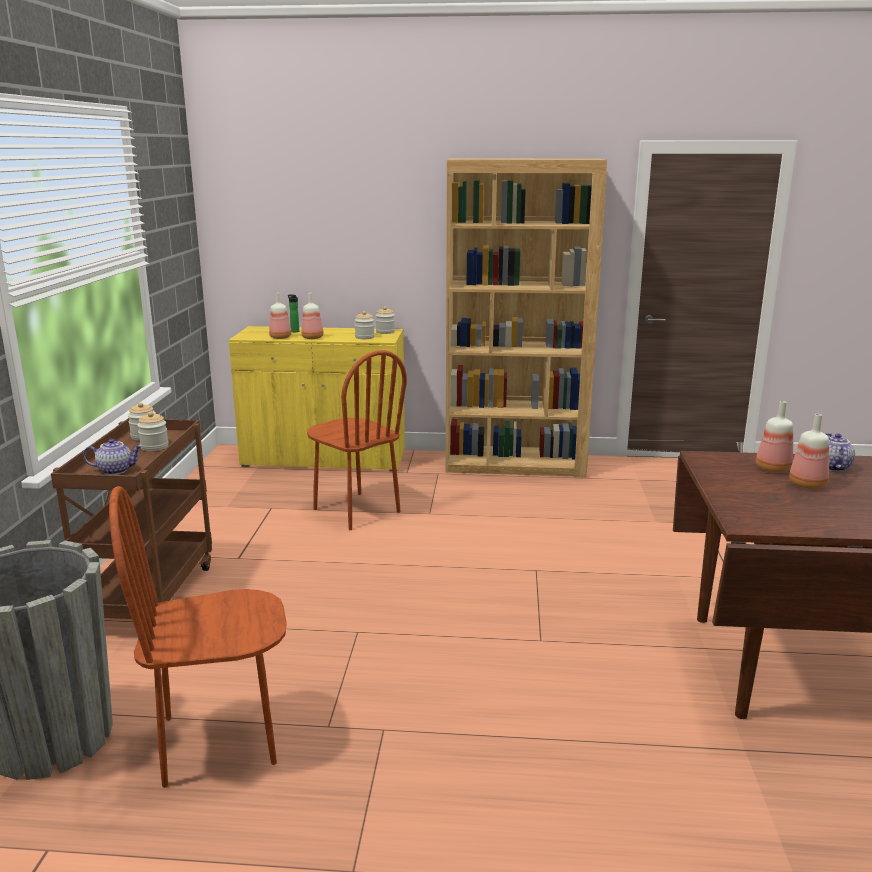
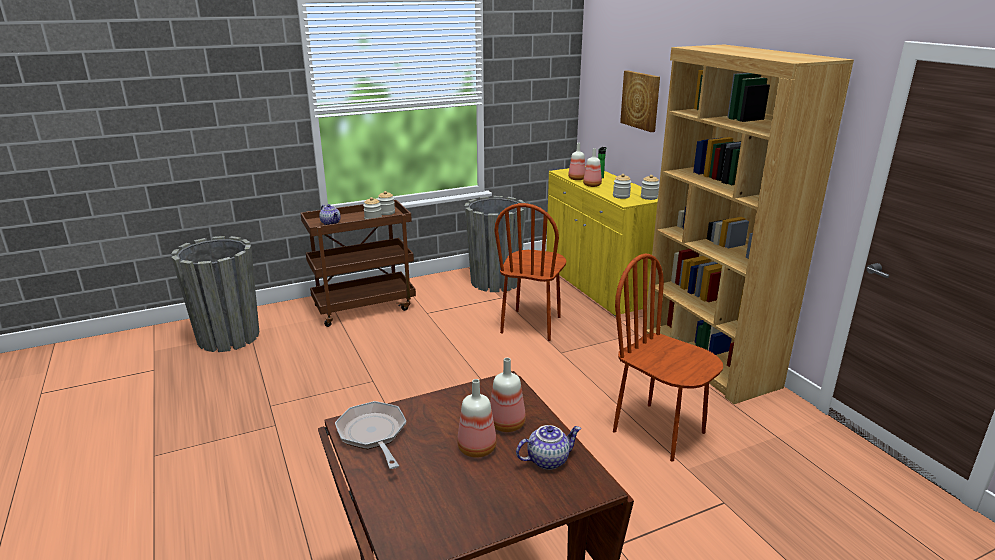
camera: 60 degrees right, 5 degrees up
(219, 741) = (243, 378): brown chair -> brown chair (659, 431)
(227, 500) = (495, 281): none -> grey planter
(329, 232) = (641, 100): none -> picture
(769, 517) = (373, 435): none -> frying pan

